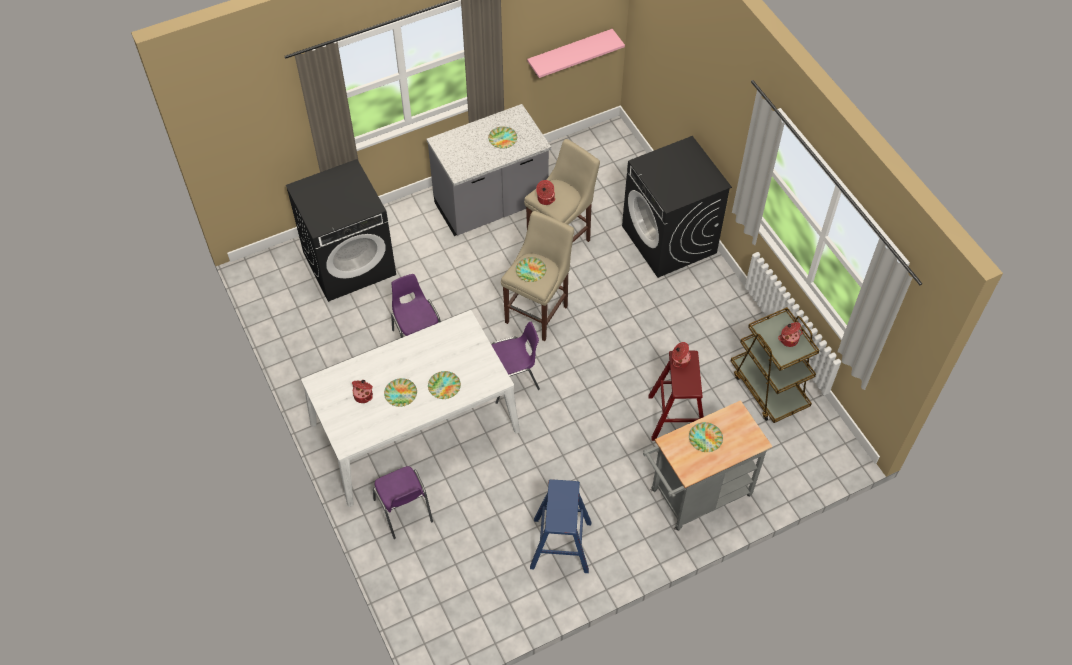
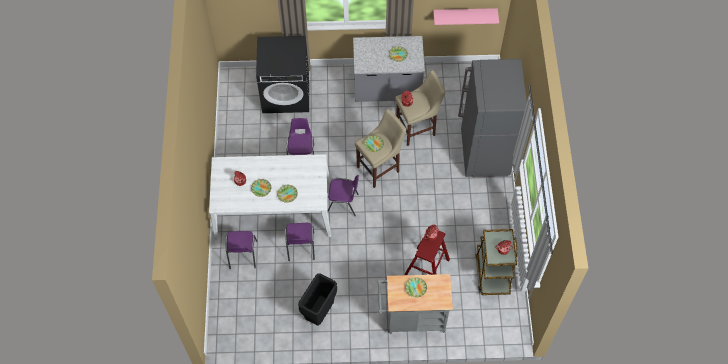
camera: 25 degrees right, 5 degrees up
(484, 465) = (300, 247): none -> purple chair
(561, 545) = (319, 312): blue stool -> black trash can
(669, 240) = (484, 154): black washing machine -> grey fridge

